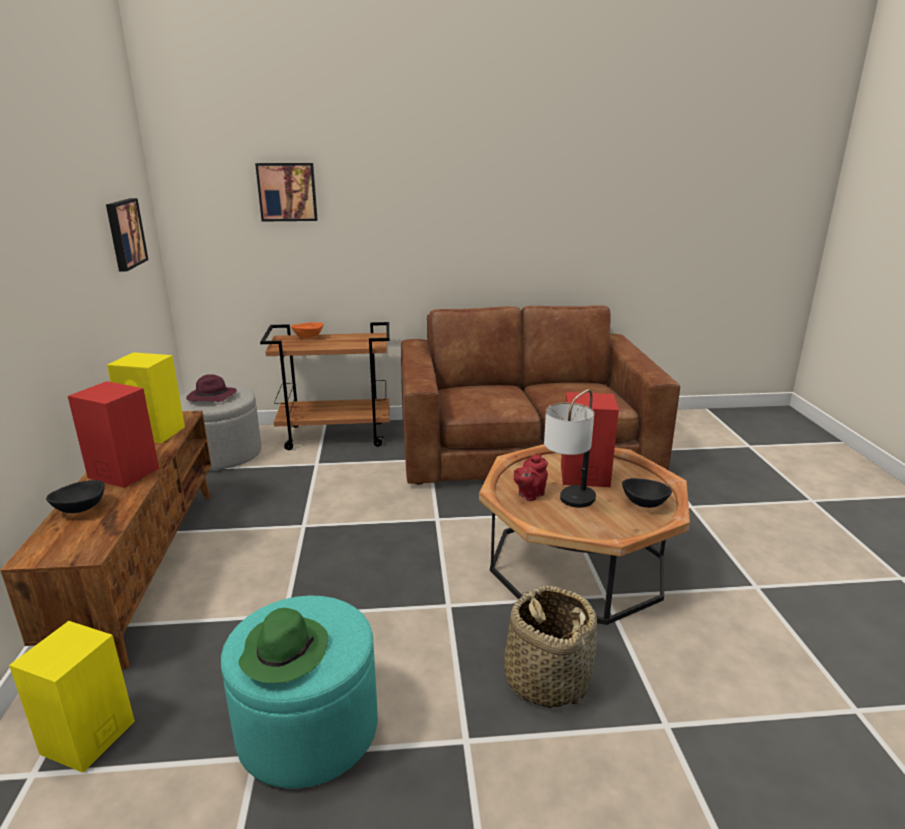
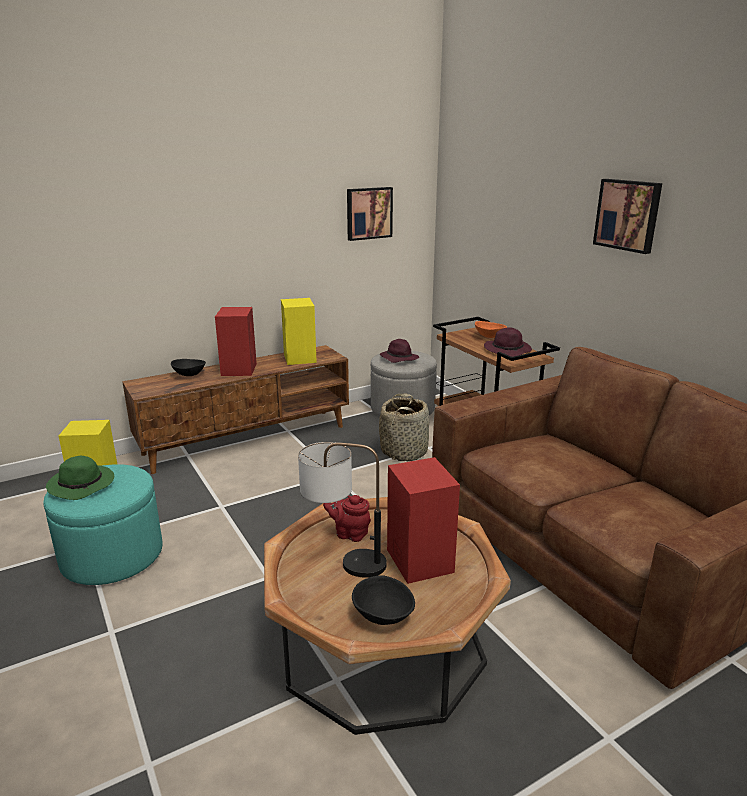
camera: 65 degrees right, 0 degrees up
(287, 192) = (511, 194): picture -> picture (628, 215)
(349, 339) = (508, 350): none -> purple hat
(546, 679) = (191, 662): basket -> basket (404, 451)

